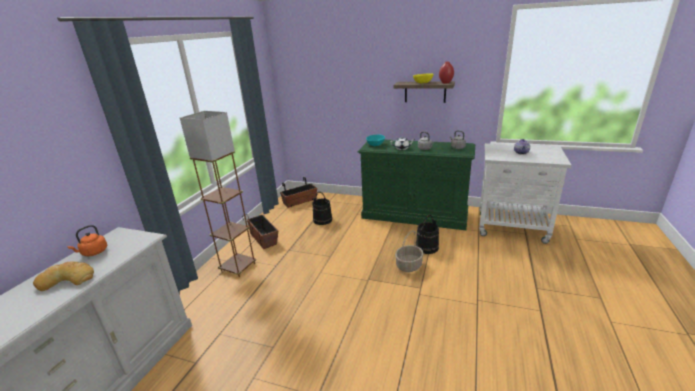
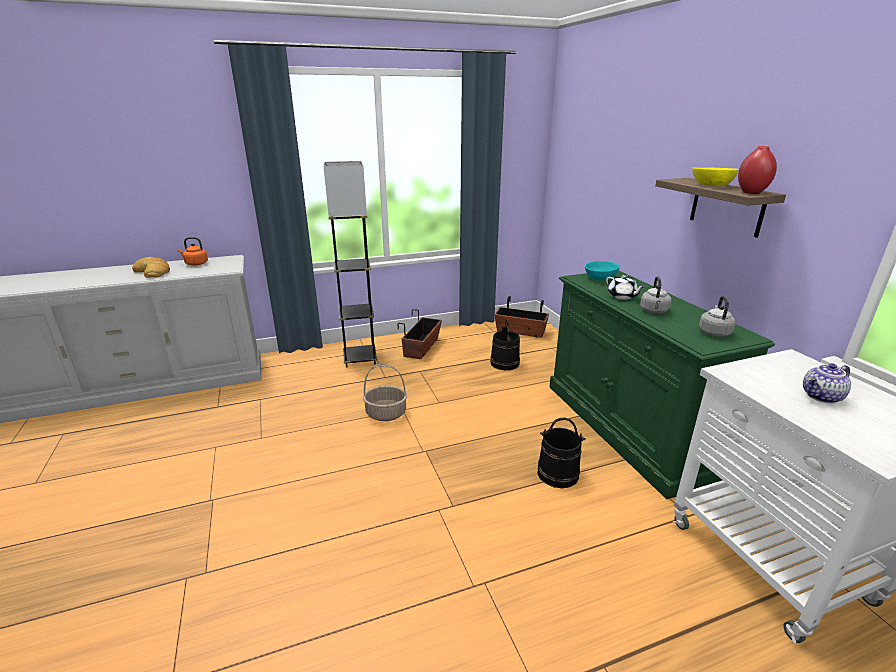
camera: 50 degrees right, 0 degrees up
(238, 267) = (360, 359): brown floor lamp -> grey floor lamp
(408, 265) = (492, 473): basket -> basket (386, 413)

